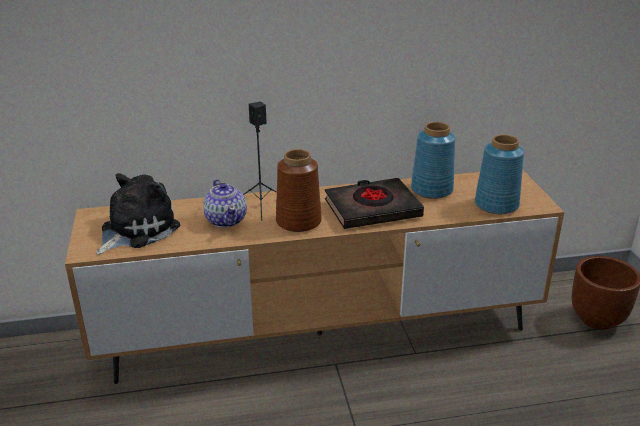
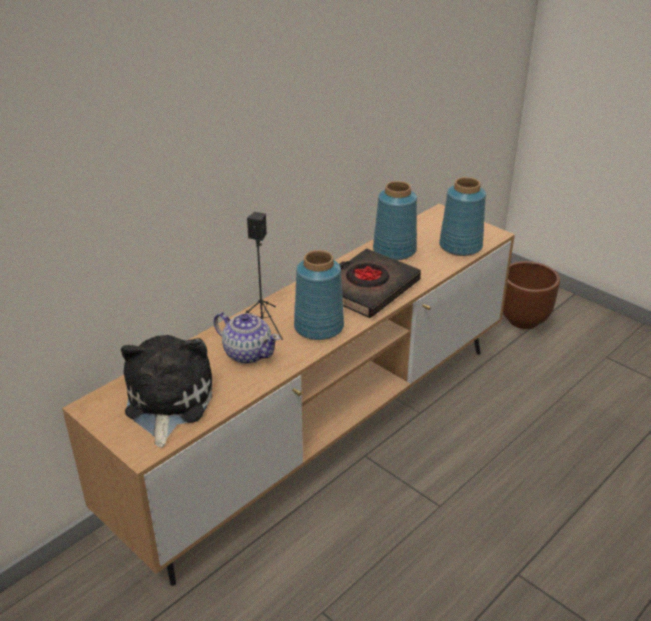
camera: 35 degrees left, 5 degrees up
(298, 222) = (318, 327): brown vase -> blue vase

